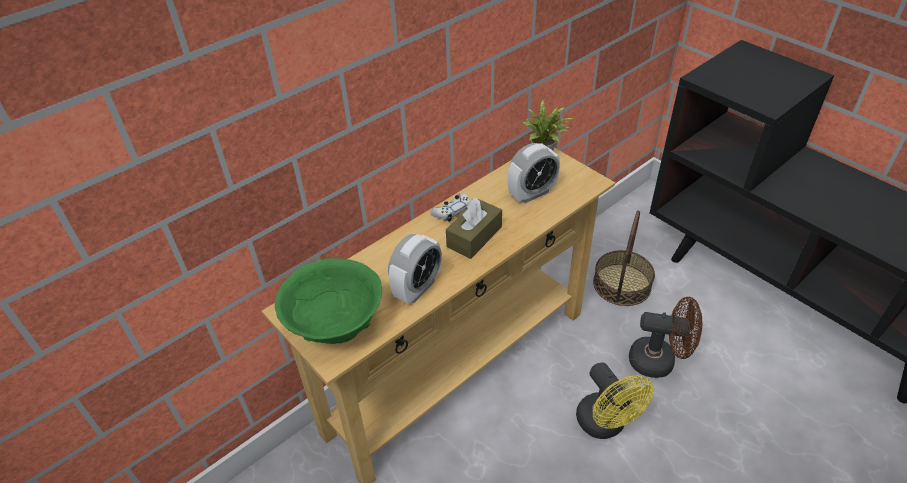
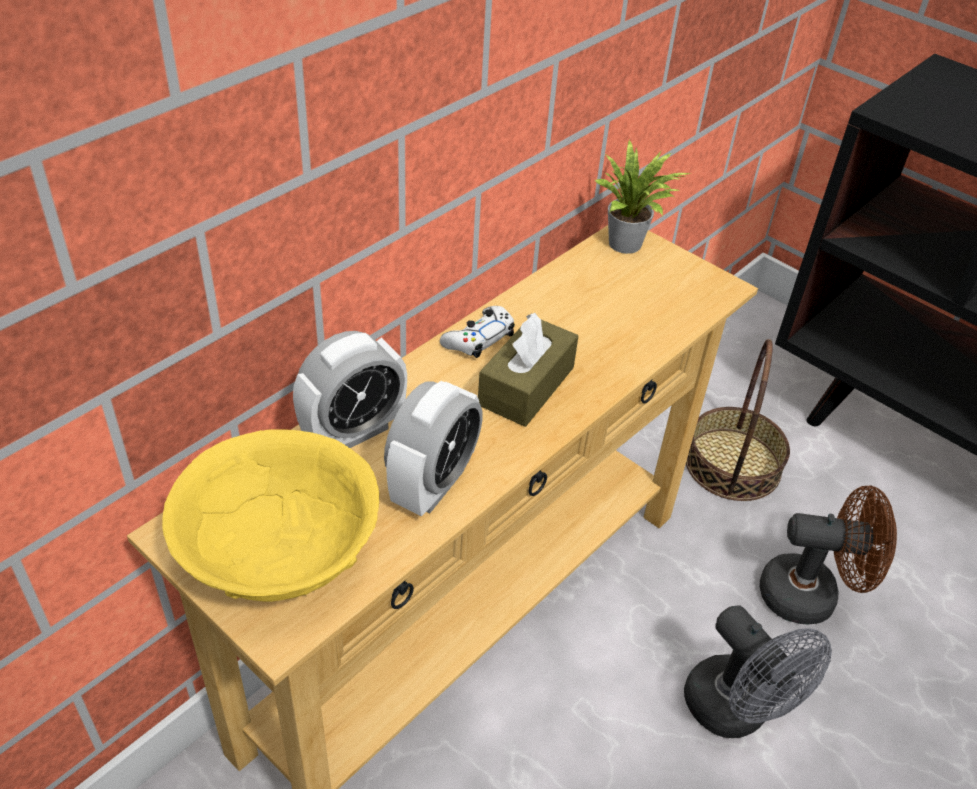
camera: 10 degrees left, 0 degrees up
(336, 326) = (281, 562): green bowl -> yellow bowl
(532, 193) = (618, 307): alarm clock -> alarm clock (353, 432)
(605, 425) = (736, 712): yellow fan -> grey fan

